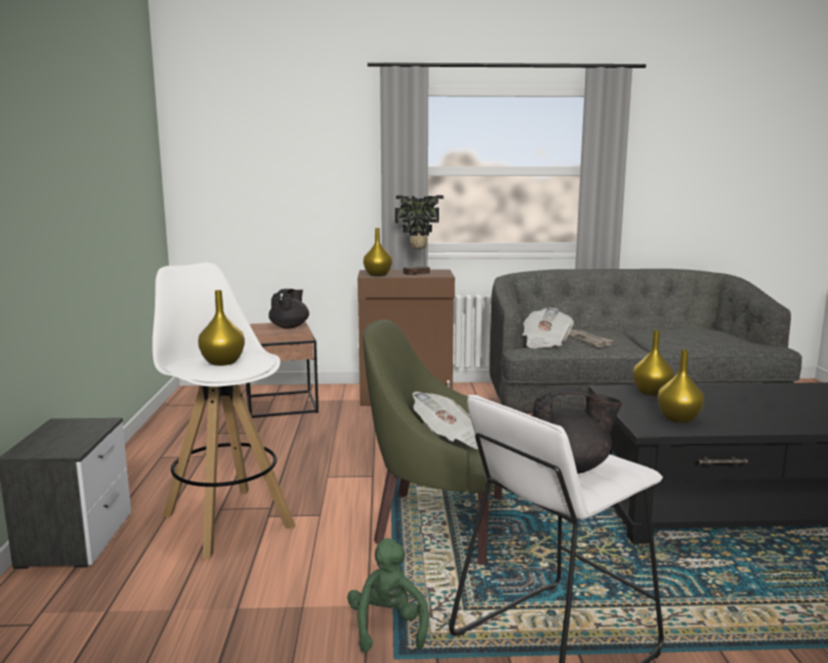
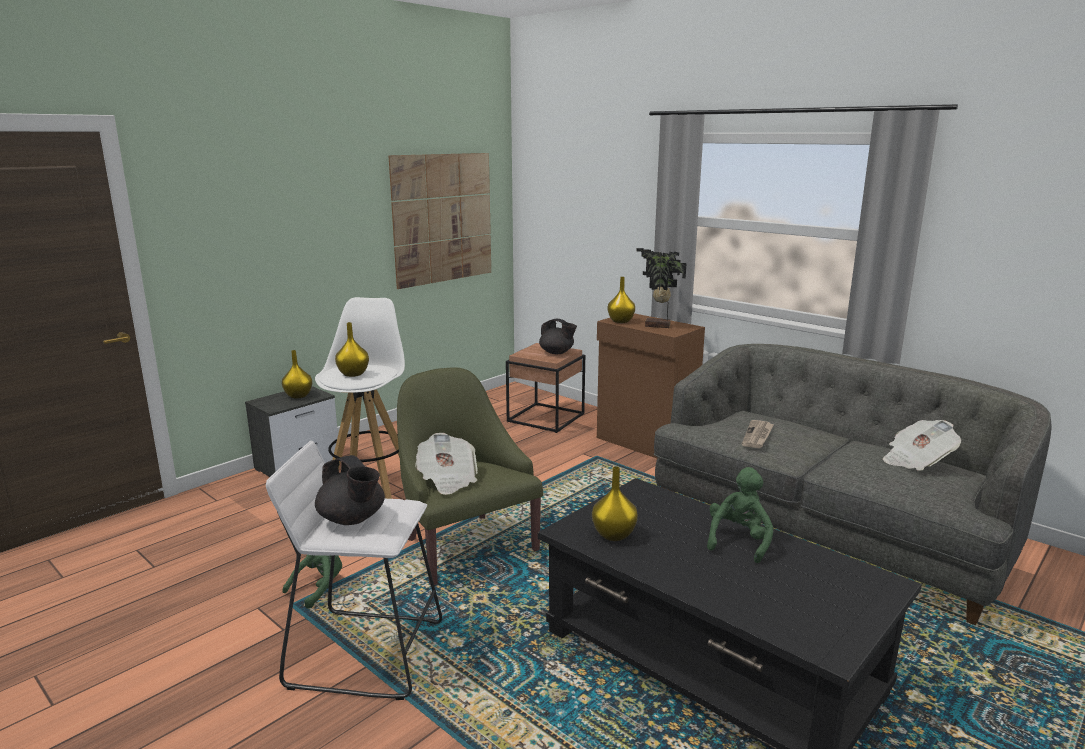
camera: 45 degrees right, 5 degrees up
(125, 181) = (443, 218): none -> picture
(289, 326) = (557, 353): black teapot -> black teapot turned 60 degrees clockwise
(544, 343) = (710, 426): newspaper -> newspaper (916, 461)
(652, 392) = (666, 505): yellow vase -> yellow vase (298, 396)
(736, 395) = (739, 541): none -> green plush toy

